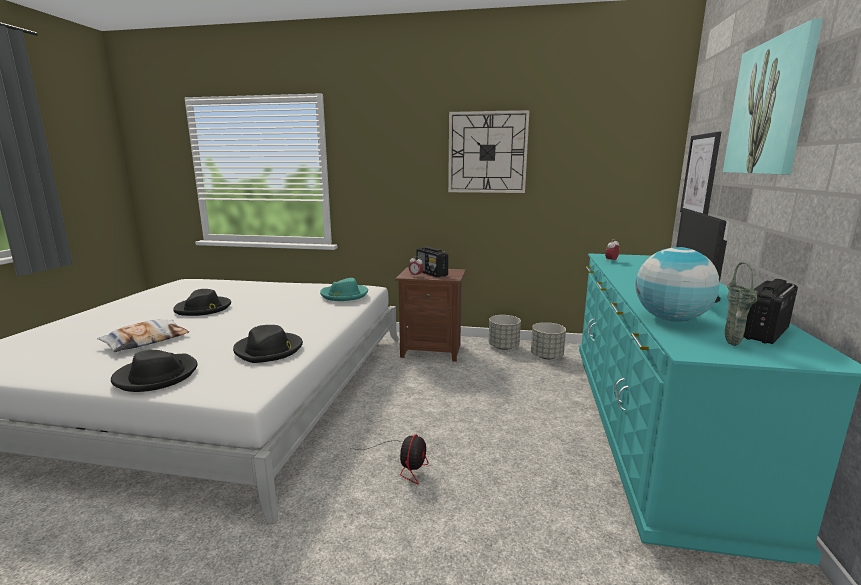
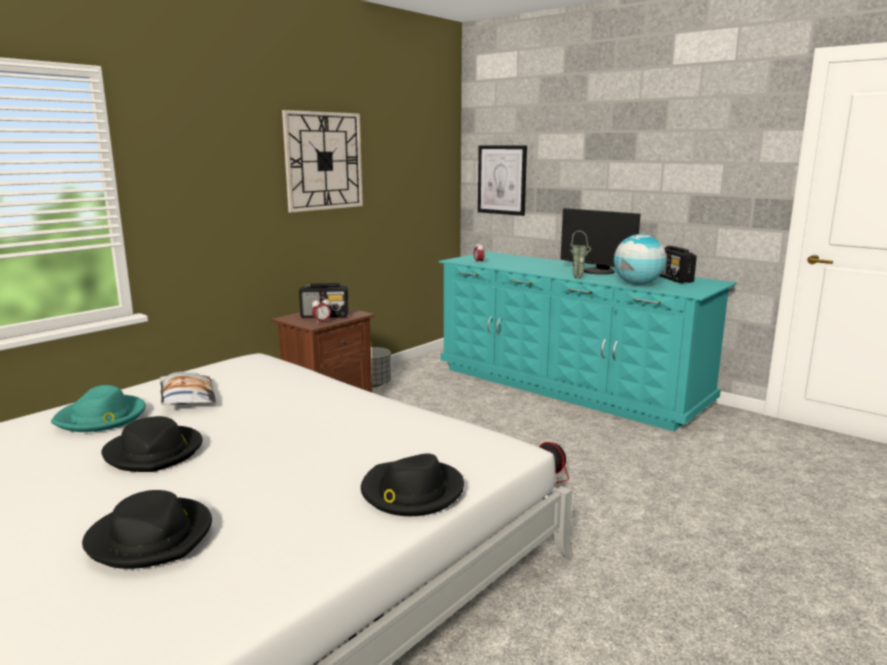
camera: 60 degrees left, 0 degrees up
(146, 341) = (253, 498): pillow -> pillow (186, 397)
(269, 350) = (403, 429): black hat -> black hat (152, 537)
(344, 295) = (267, 370): turquoise hat -> turquoise hat (102, 417)
(547, 356) = (419, 376): grey planter -> none
(733, 345) = (689, 287): green vase -> green vase (579, 278)
(768, 108) = (588, 134): picture -> none

